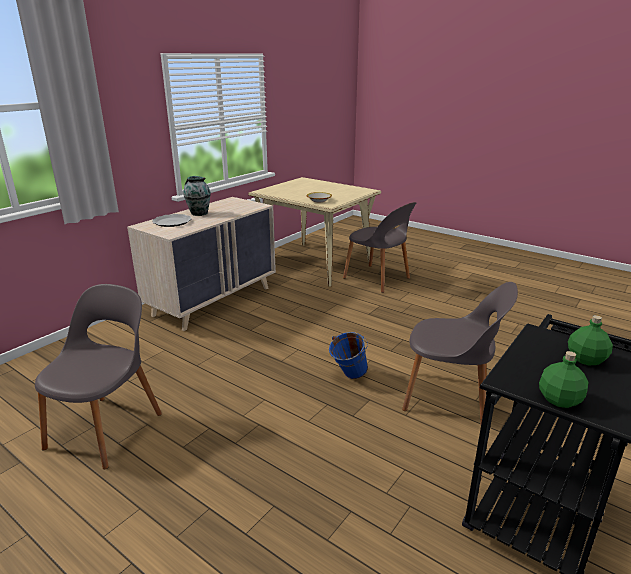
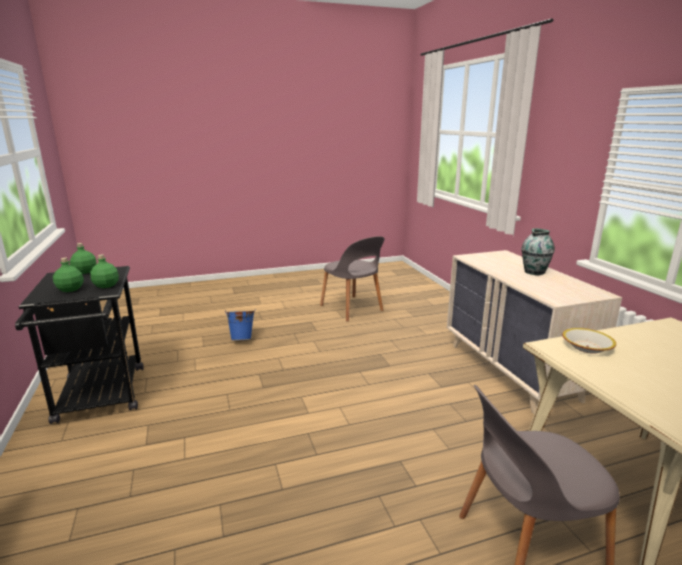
camera: 125 degrees right, 5 degrees down
(172, 222) = (507, 261): plate -> none
(348, 376) = (301, 391): blue bucket -> blue bucket (242, 339)
(449, 398) = (208, 424): grey chair -> none
(535, 345) = (106, 285): none -> green bottle

